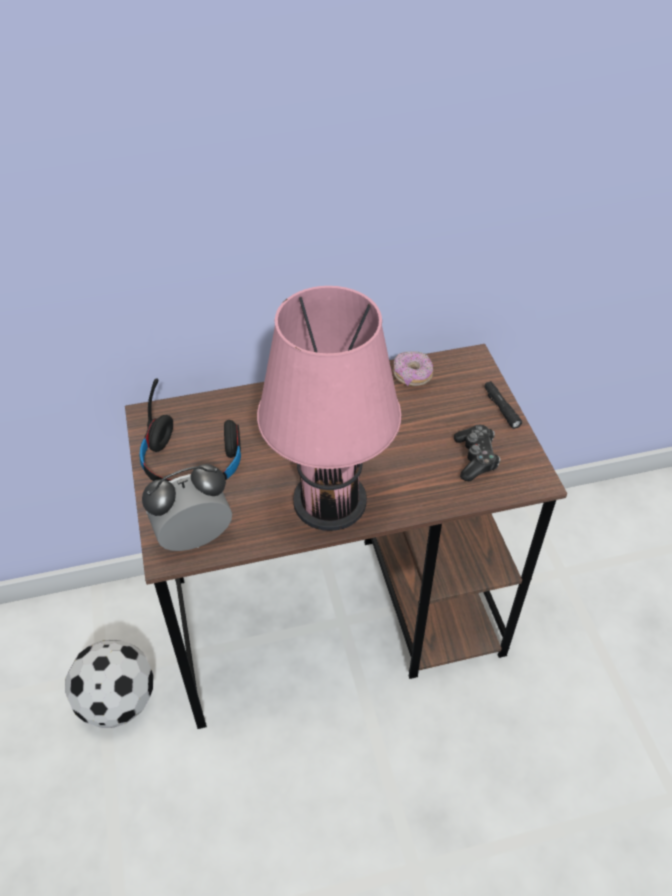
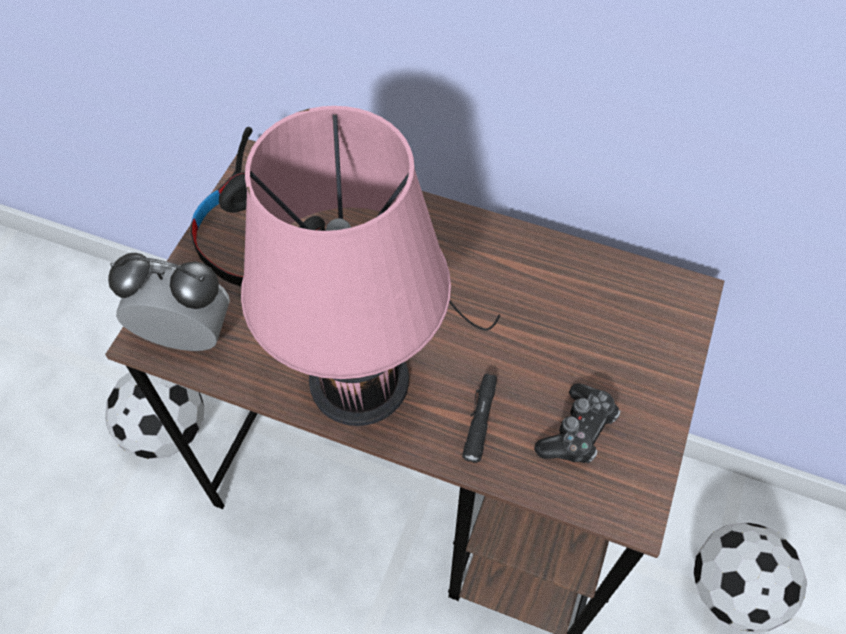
camera: 35 degrees right, 10 degrees up
(412, 376) = (590, 274): donut -> none
(501, 408) = (669, 382): black flashlight -> black flashlight (479, 420)
(570, 564) = (733, 590): none -> football

